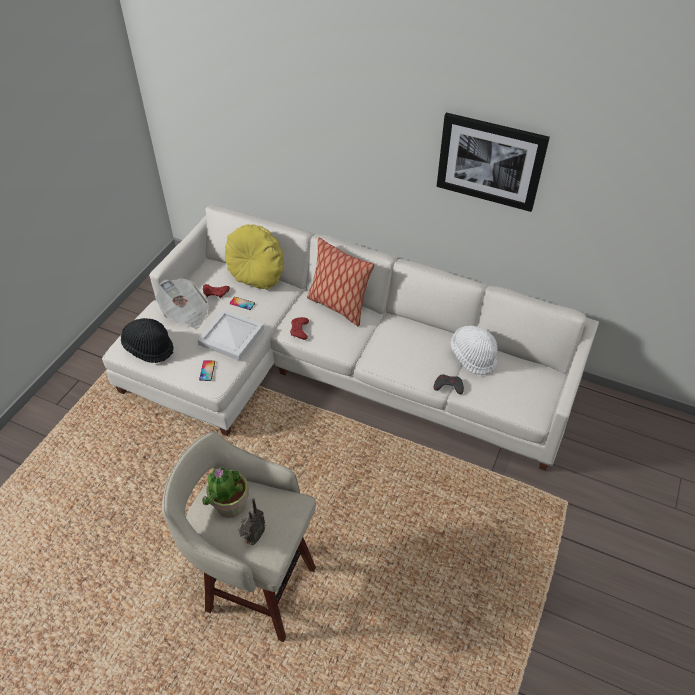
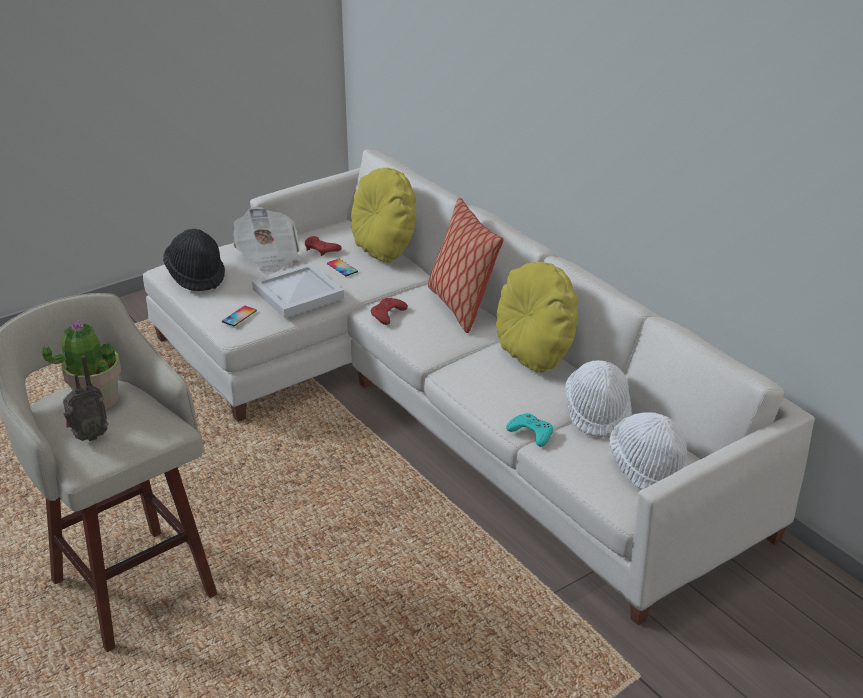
camera: 30 degrees right, 15 degrees down
(409, 329) = (534, 356): none -> yellow pillow
(448, 386) = (531, 433): grey game controller -> turquoise game controller
(490, 161) = (681, 109): picture -> none
(526, 384) = (648, 468): none -> white hat

